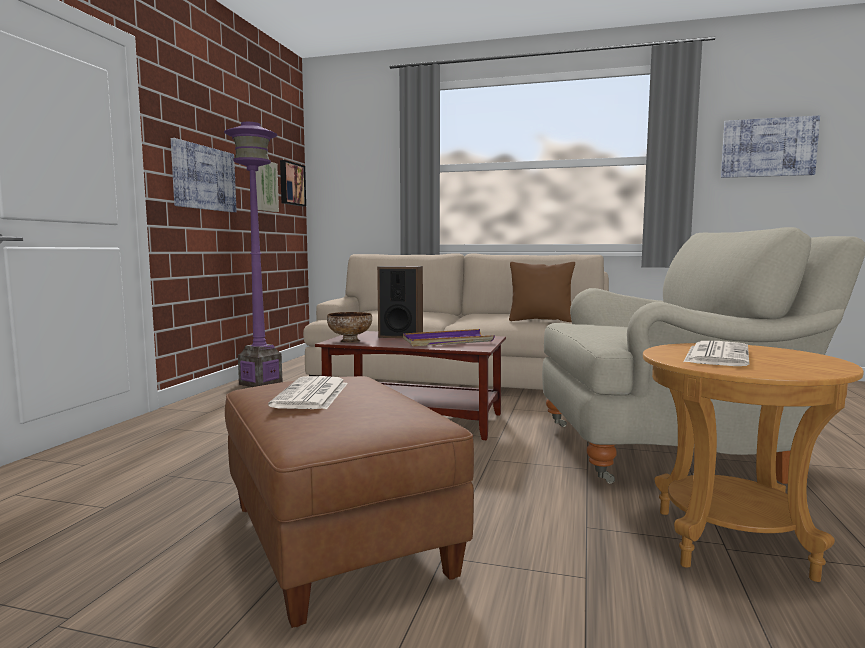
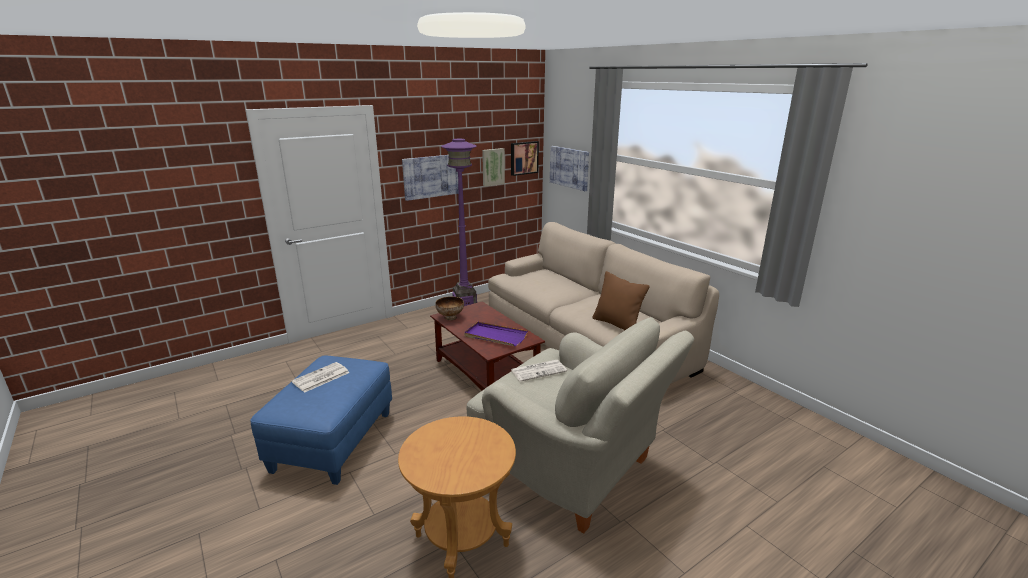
camera: 40 degrees right, 15 degrees up
(335, 540) = (333, 441): brown ottoman -> blue ottoman
(400, 335) = (489, 318): speaker -> none
(716, 355) = (453, 441): newspaper -> newspaper (539, 370)
(768, 147) = (917, 200): picture -> picture (569, 167)

